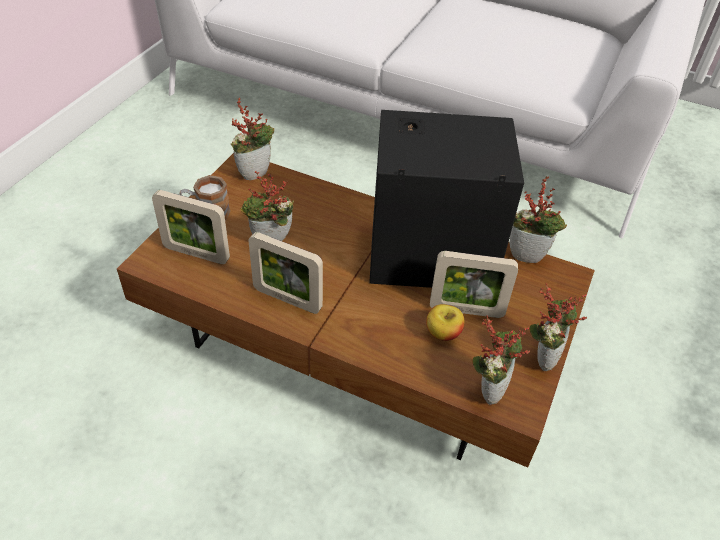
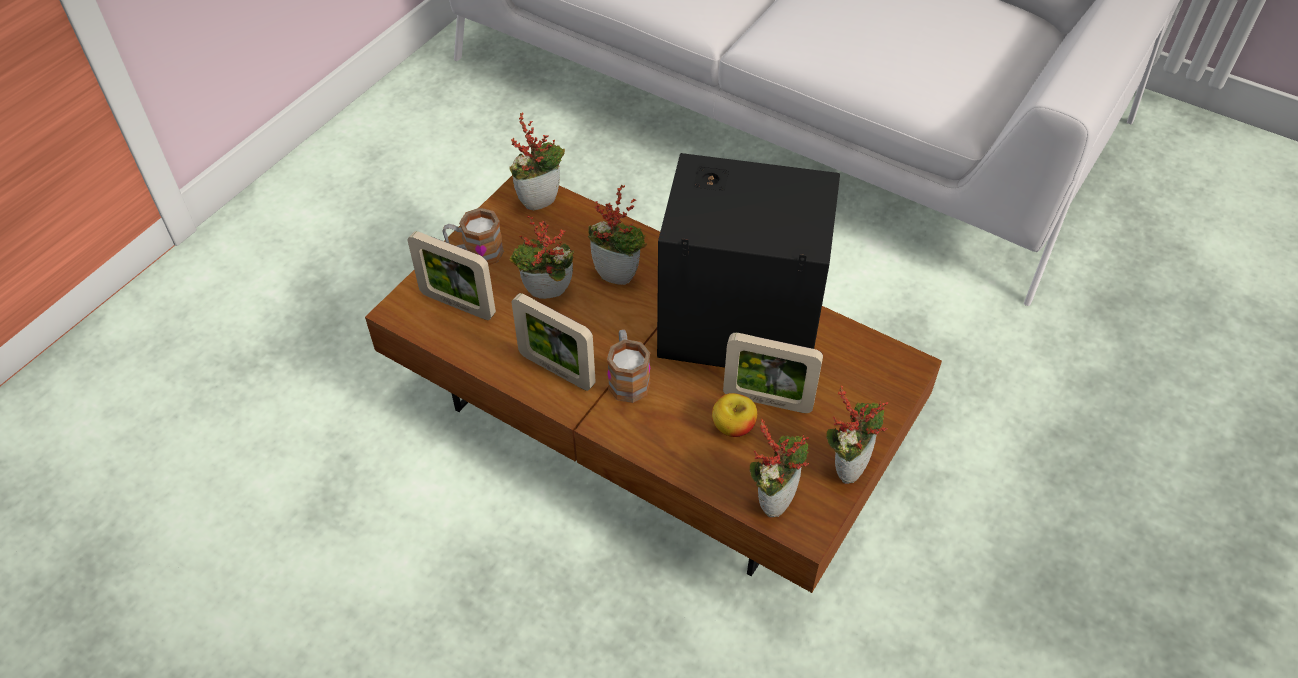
camera: 10 degrees right, 5 degrees up
(348, 301) = (627, 378): none -> mug
(528, 255) = (861, 334): potted plant -> potted plant (619, 274)

